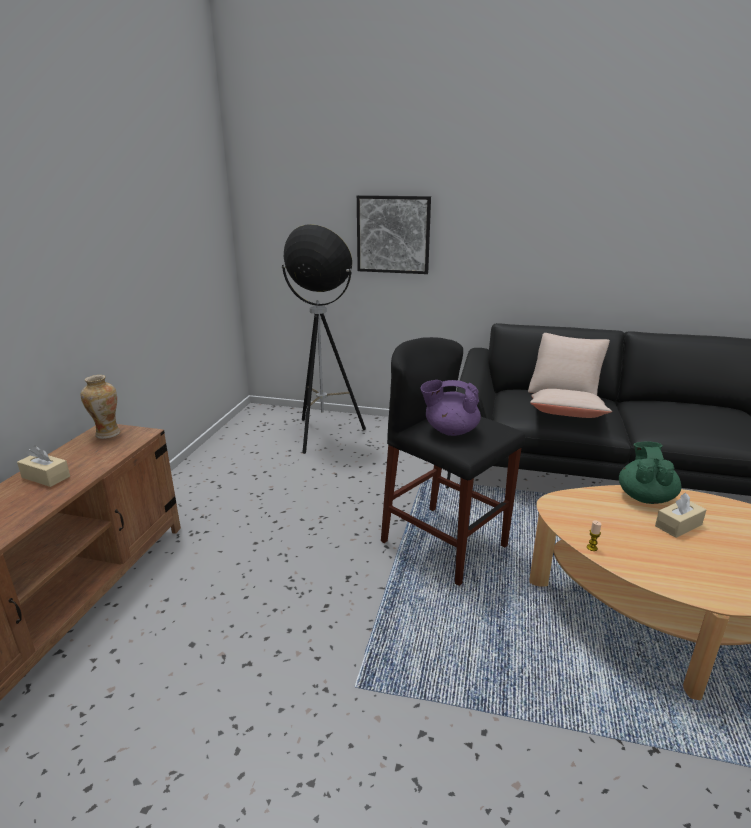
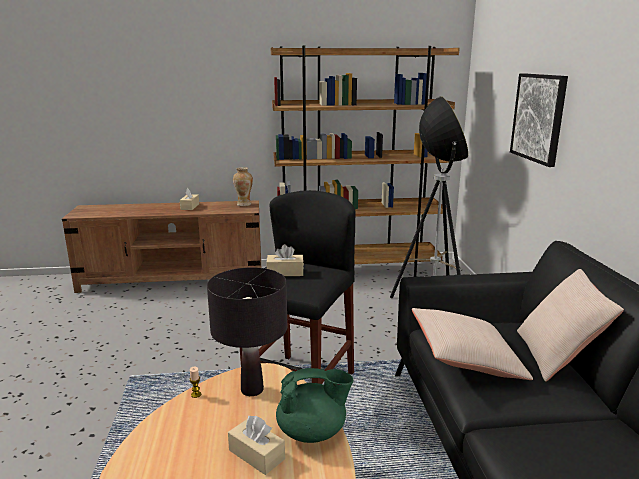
camera: 70 degrees right, 5 degrees down
(221, 455) = (357, 271): none -> brown bookcase
(450, 431) = (285, 272): purple teapot -> beige tissue box
(585, 516) = (252, 390): none -> black table lamp

